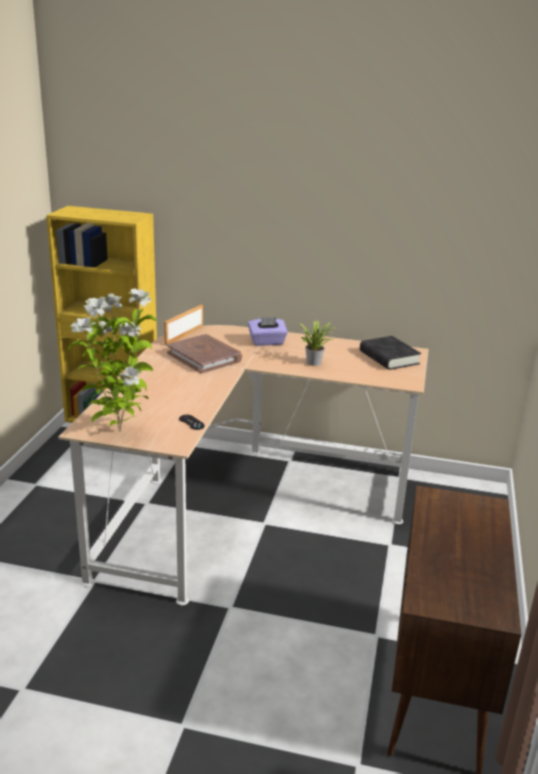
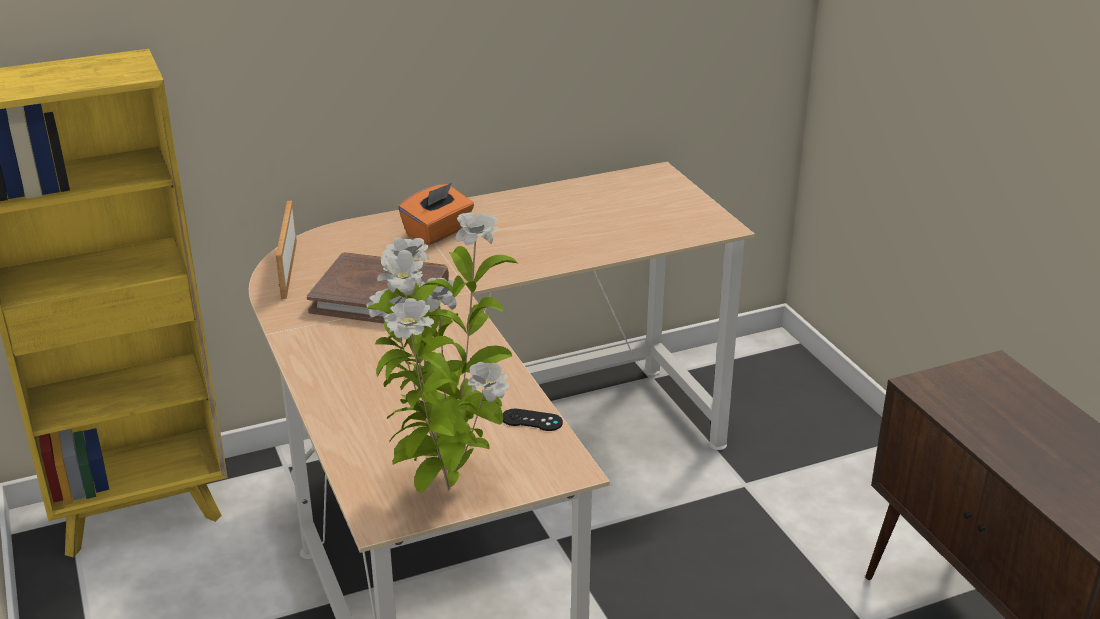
camera: 35 degrees left, 5 degrees up
(267, 342) = (438, 232): purple tissue box -> orange tissue box
(315, 362) = (556, 241): potted plant -> none
(389, 358) = (640, 195): black book -> none

